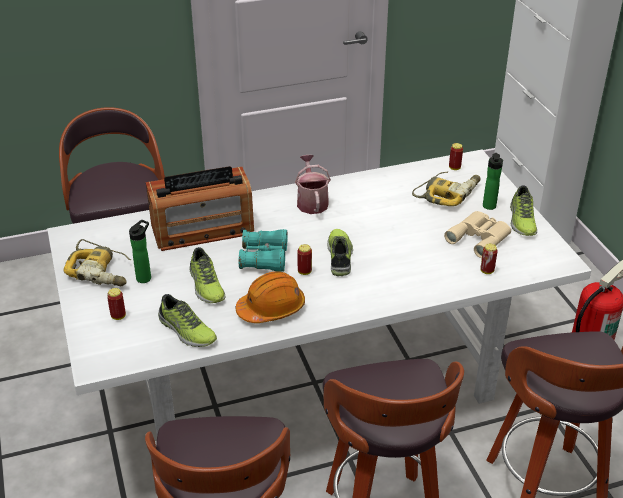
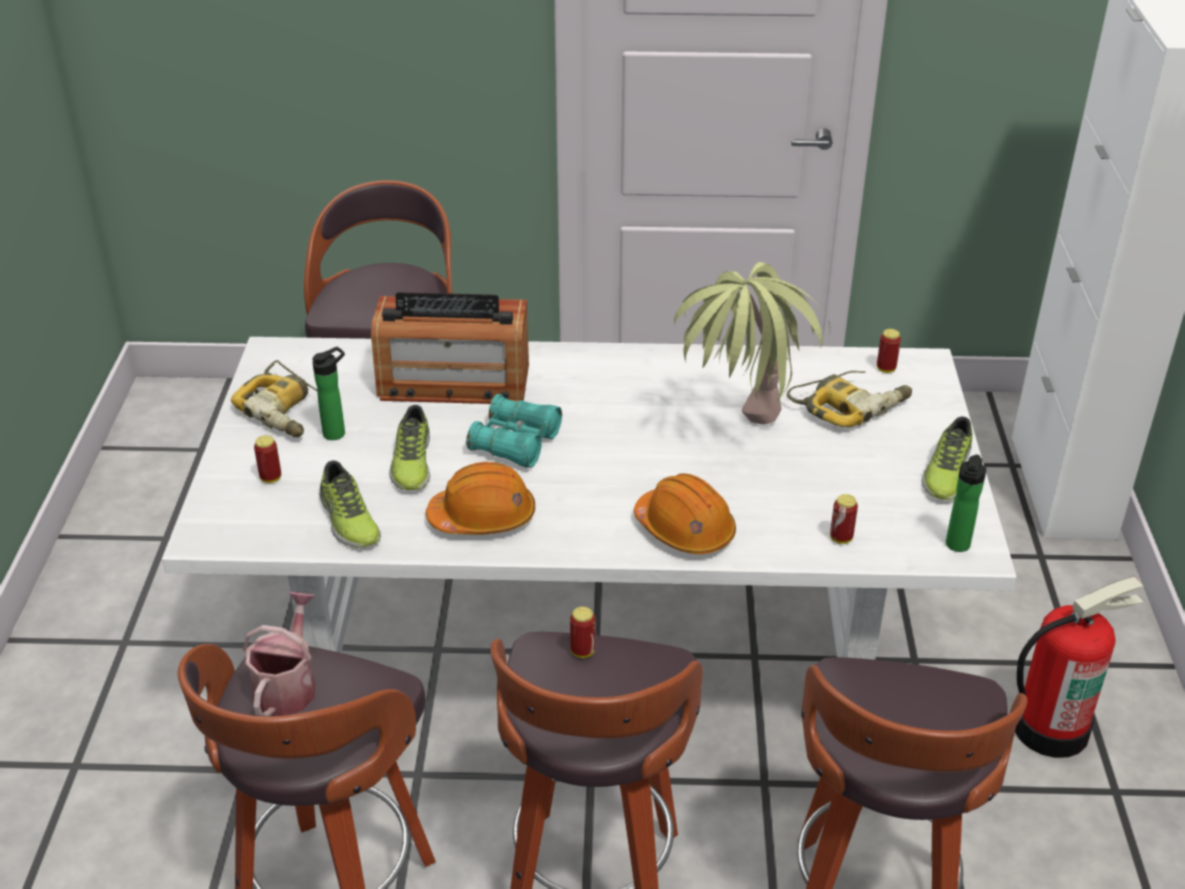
camera: 20 degrees right, 0 degrees up
(304, 271) = (562, 475): can -> can (582, 651)
(311, 201) = (633, 375): watering can -> watering can (288, 685)
(340, 257) = (627, 465): shoe -> none
(396, 287) = (685, 530): none -> orange hard hat
(397, 227) = (739, 440): none -> potted plant
(480, 237) = (861, 484): beige binoculars -> none
(489, 207) = (905, 441): bottle -> bottle (956, 547)

